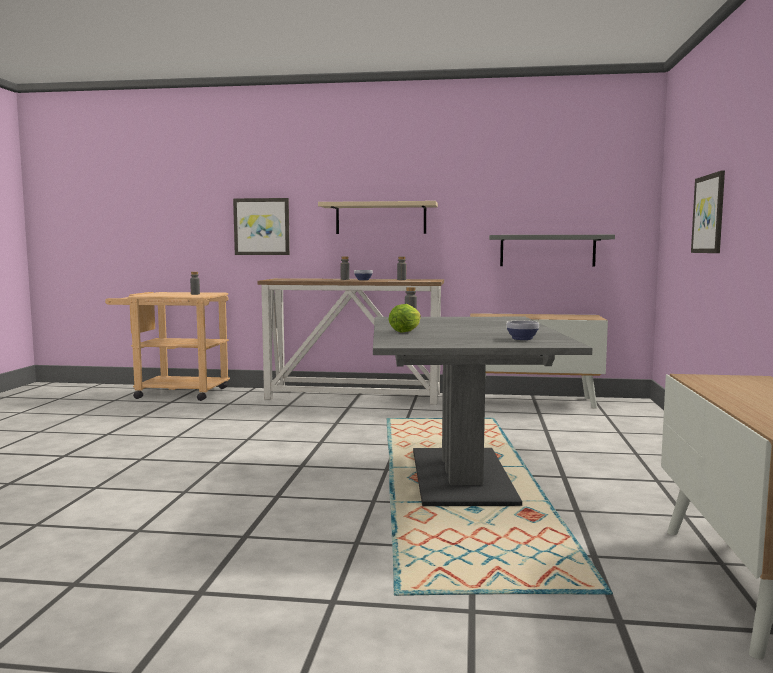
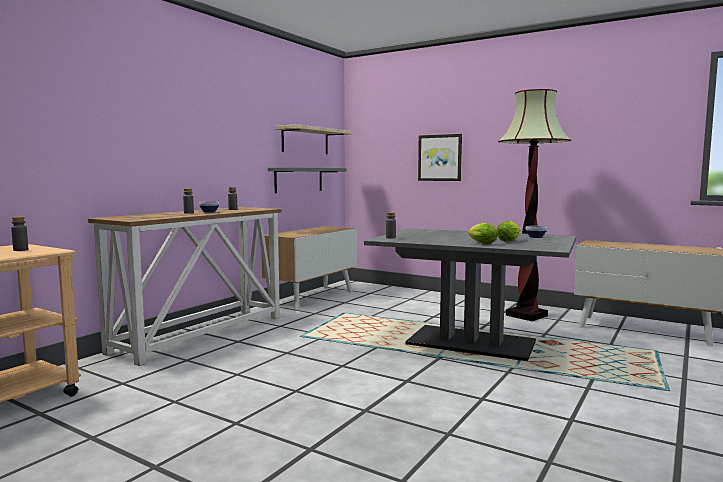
camera: 65 degrees left, 0 degrees up
(262, 226) = (66, 152): picture -> none
(380, 218) = (192, 149): beige shelf -> beige shelf (305, 141)
(454, 335) = (509, 241): none -> lettuce
(666, 494) = (526, 315): none -> floor lamp

